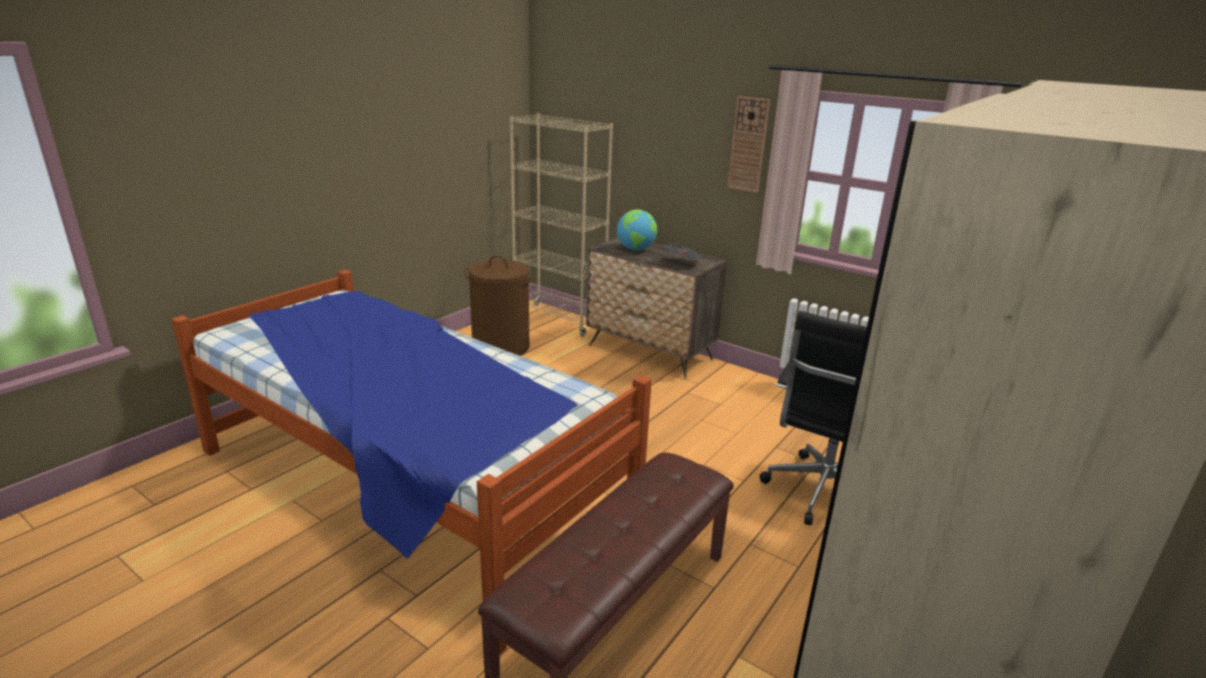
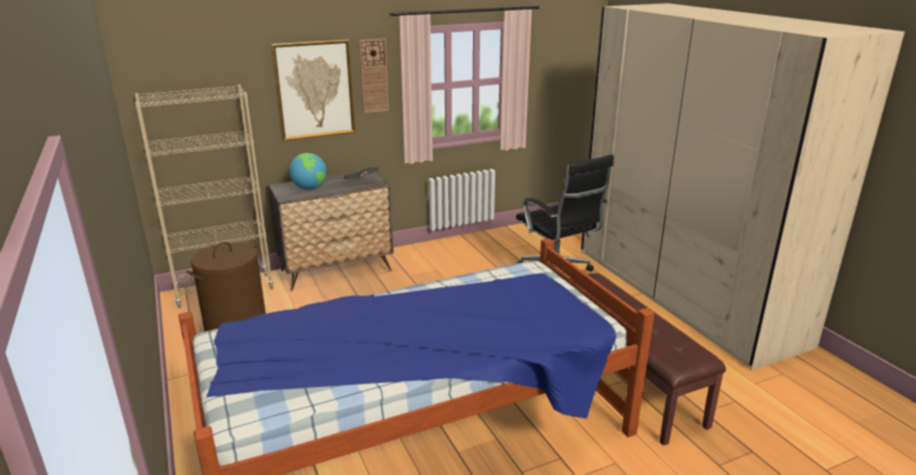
camera: 60 degrees left, 0 degrees up
(682, 146) = (314, 90): none -> picture

